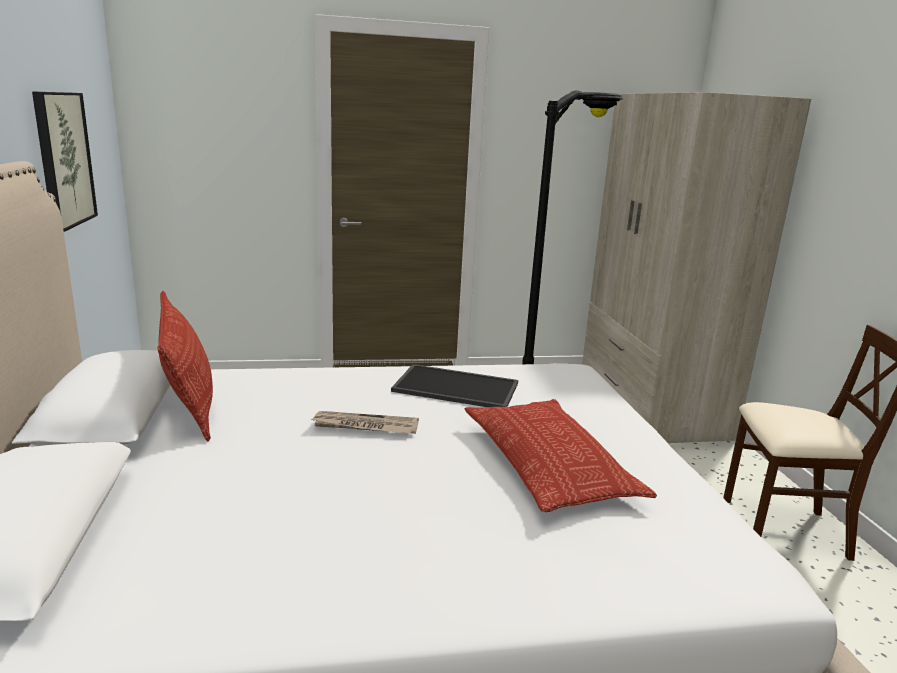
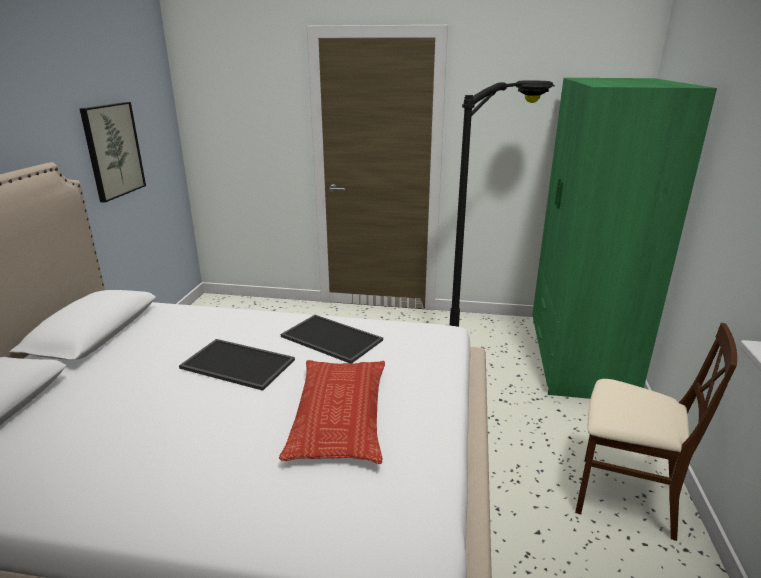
camera: 20 degrees right, 5 degrees up
(189, 402) = (143, 330): pillow -> none
(365, 426) = (236, 364): newspaper -> tray
(650, 404) = (577, 357): beige wardrobe -> green wardrobe

